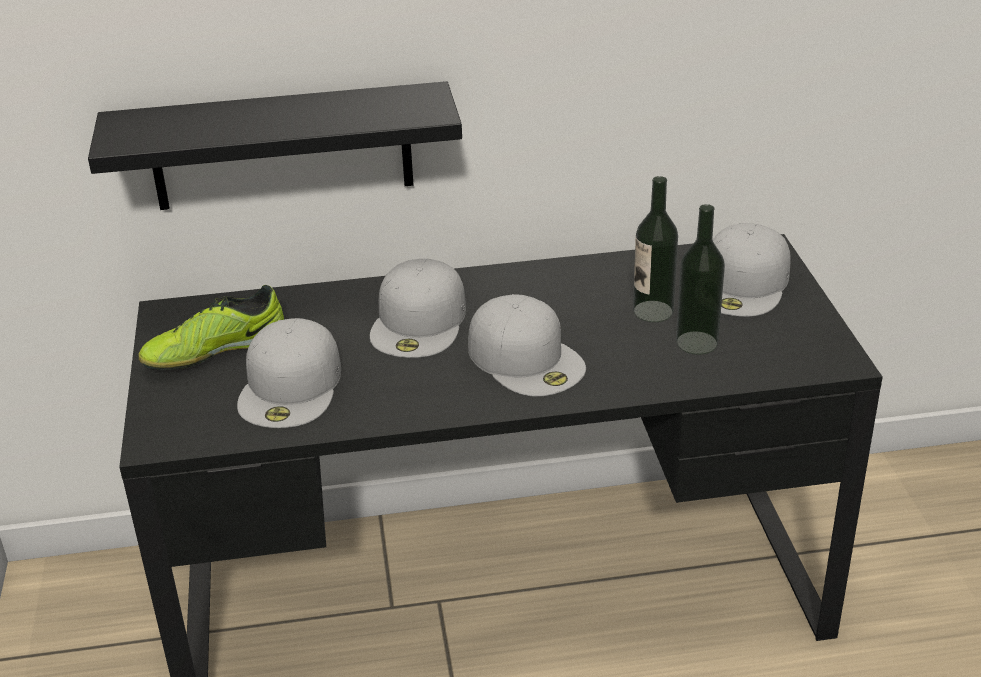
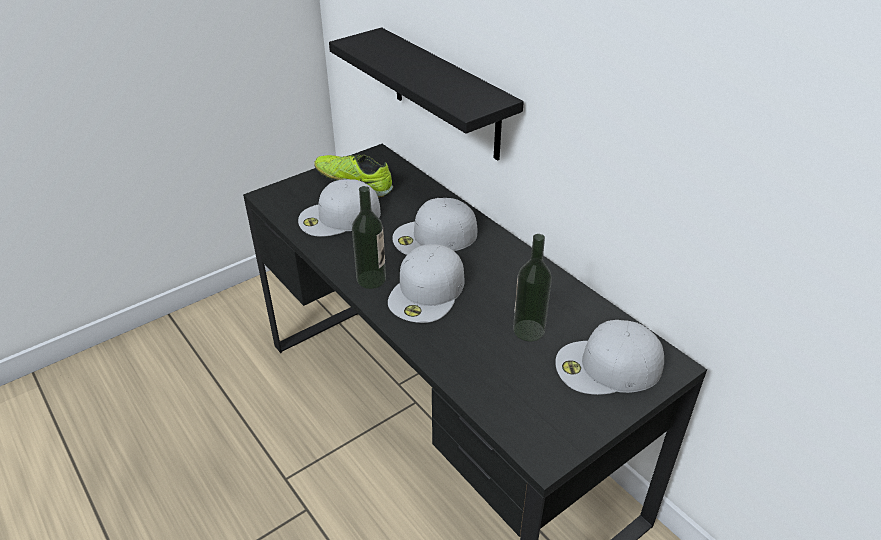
camera: 60 degrees right, 5 degrees up
(696, 343) = (506, 365): bottle -> bottle (371, 279)

